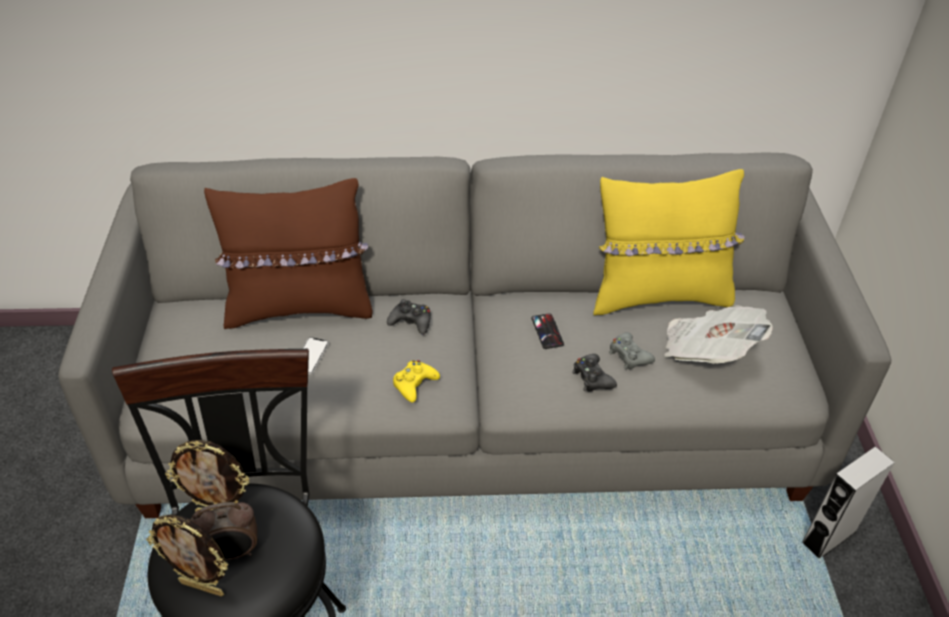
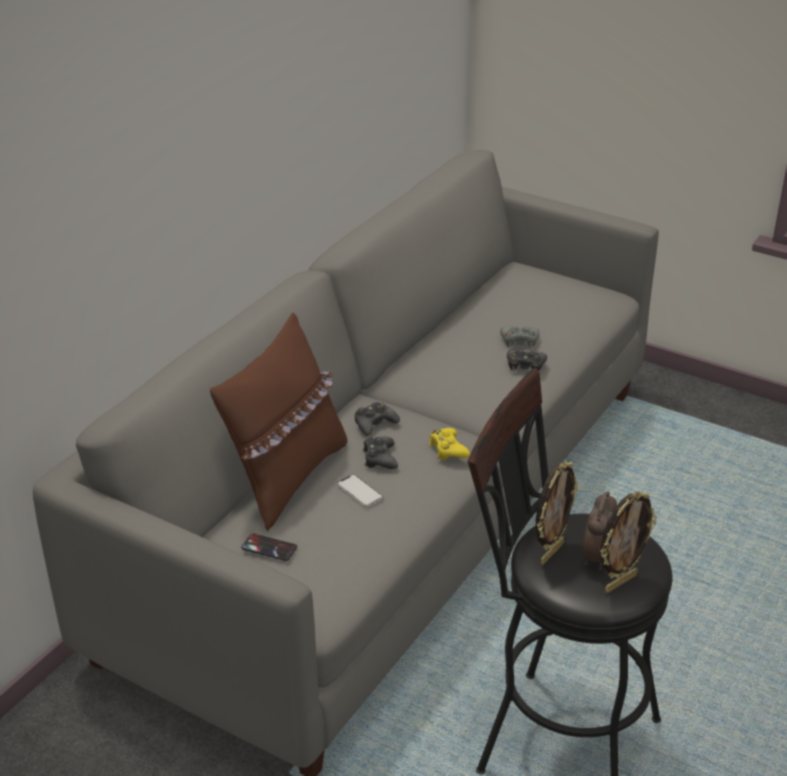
camera: 55 degrees left, 10 degrees down
(364, 347) = (380, 458): none -> black game controller
(547, 331) = (457, 364): phone -> phone (269, 547)
(658, 295) = (470, 303): yellow pillow -> none
(708, 351) = (548, 308): newspaper -> none
(828, 537) = (664, 401): grey speaker -> none

